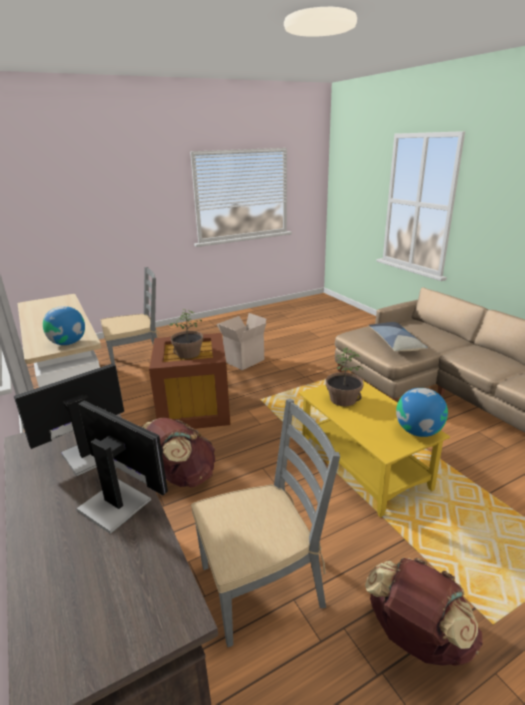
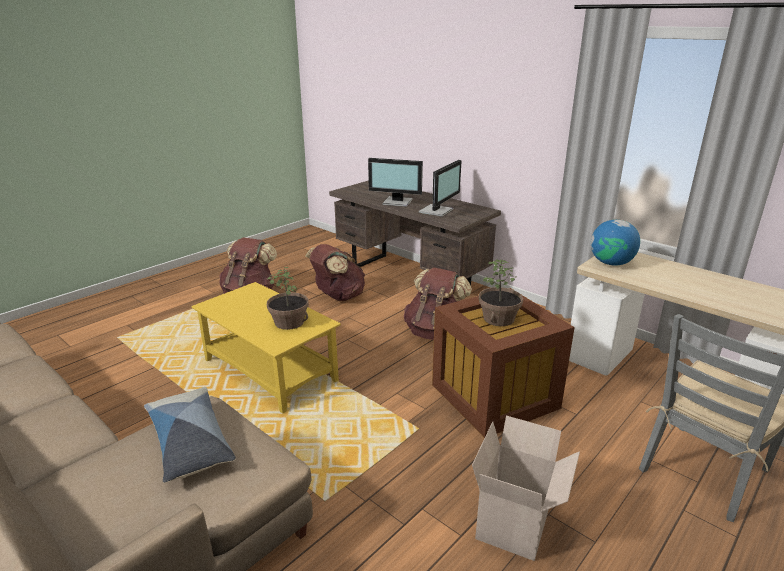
camera: 160 degrees right, 0 degrees up
(262, 585) = (338, 296): grey chair -> brown backpack
(418, 431) = (219, 304): globe -> none

